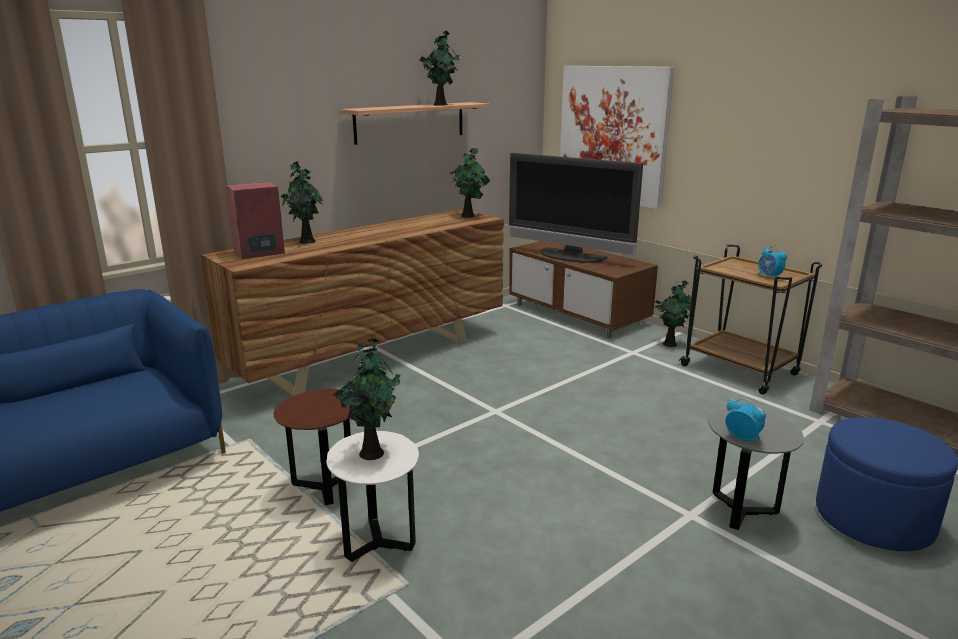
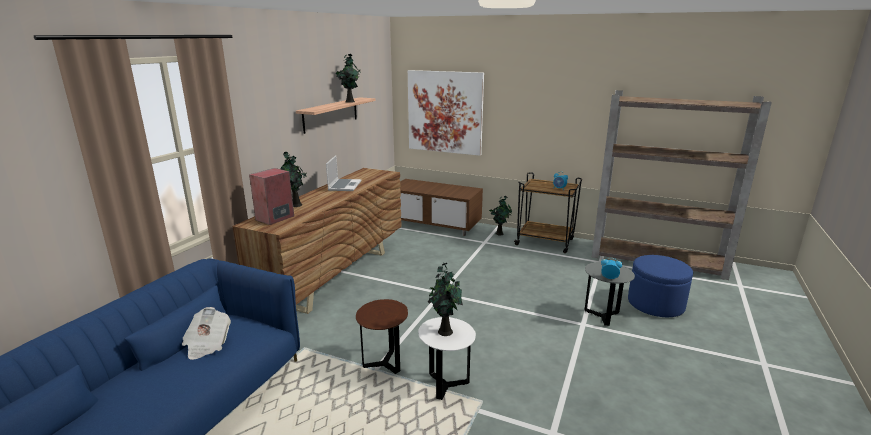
camera: 25 degrees left, 0 degrees up
(78, 394) = (206, 344): none -> newspaper
(401, 227) = (344, 186): none -> laptop
(469, 216) = (376, 172): potted plant -> none
(570, 256) = (429, 189): television -> none

